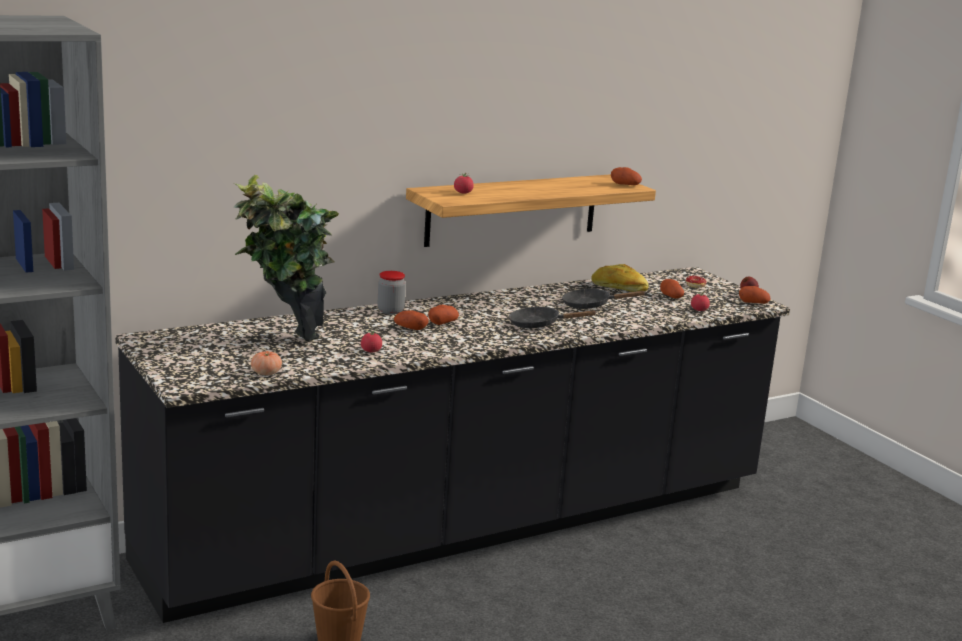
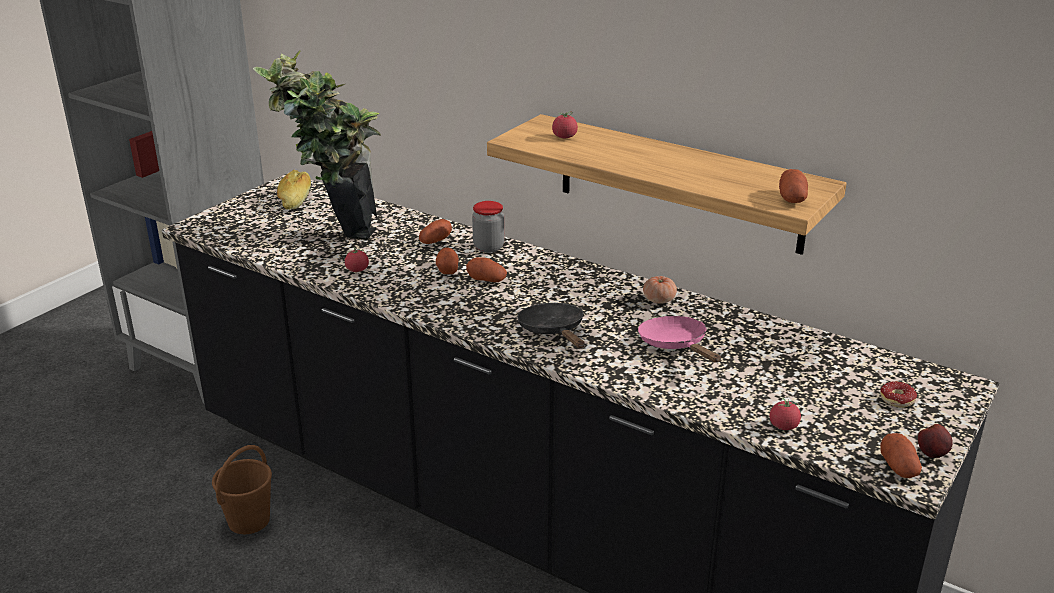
camera: 65 degrees right, 10 degrees up
(266, 373) = (251, 245): tomato -> tomato (659, 300)
(591, 305) = (676, 345): black frying pan -> pink frying pan
(619, 289) = (778, 347): bread -> bread (296, 200)
(671, 297) = (809, 392): potato -> potato (435, 241)

